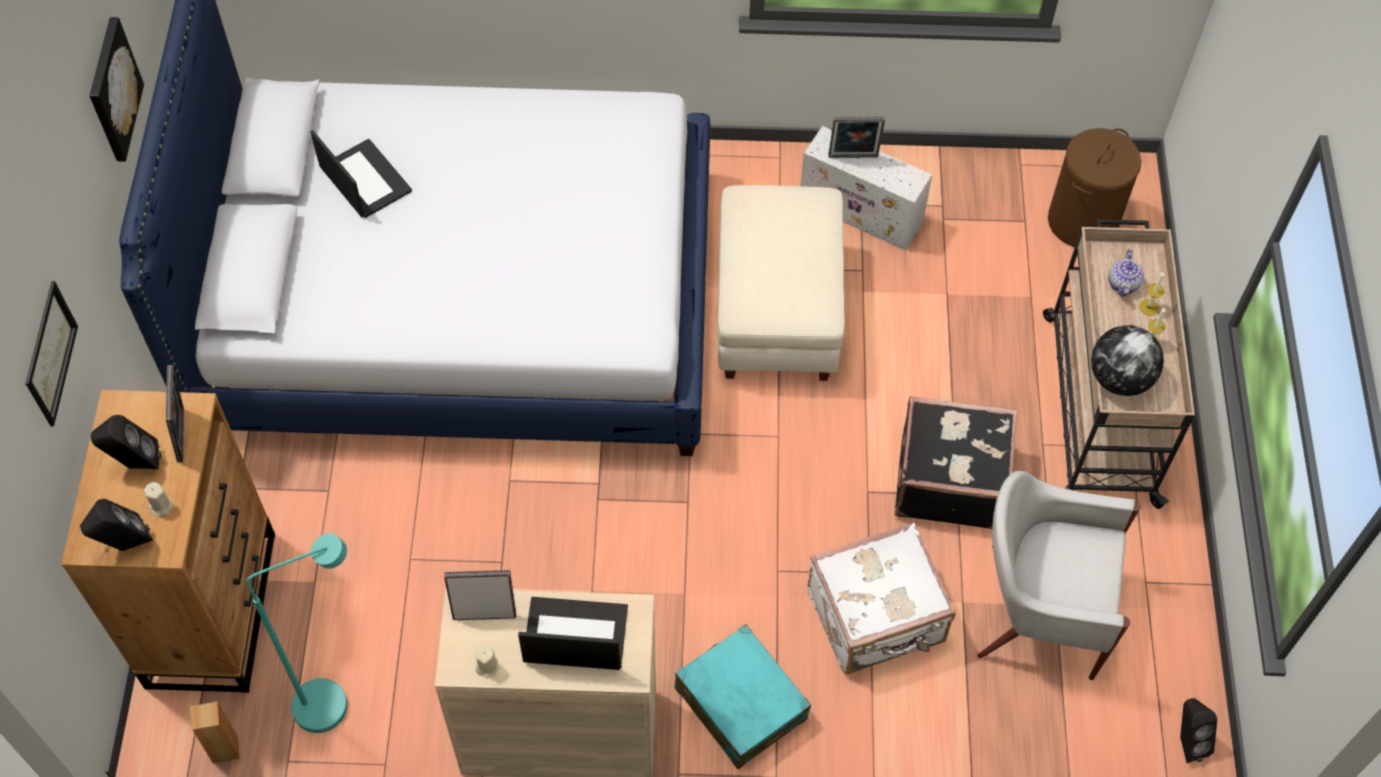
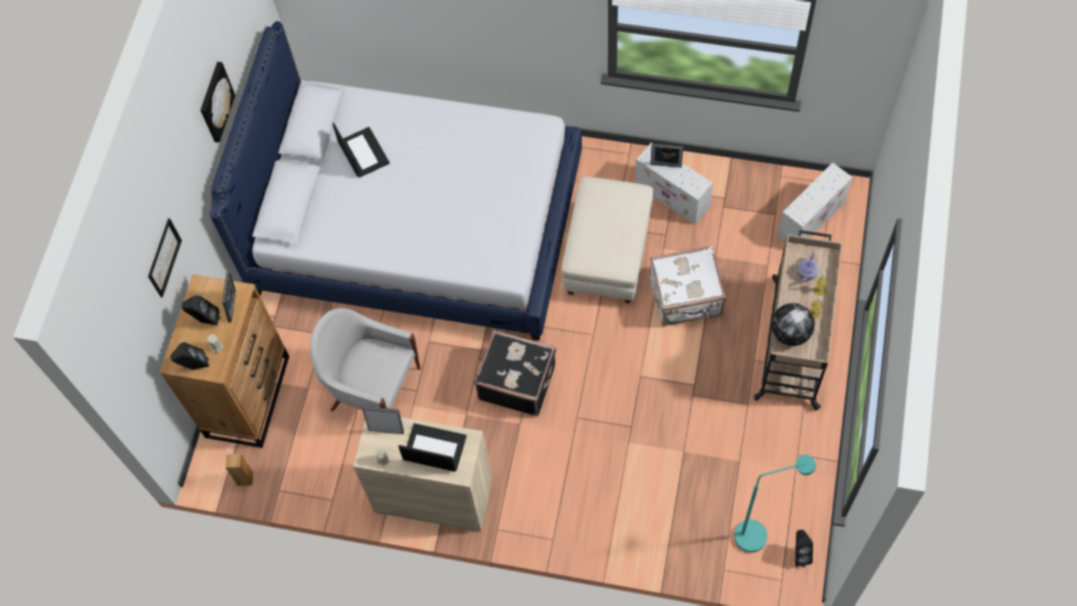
camera: 15 degrees right, 5 degrees up
(335, 699) = (309, 458): turquoise floor lamp -> turquoise floor lamp (759, 533)
(740, 703) = (540, 493): turquoise suitcase -> none
(877, 618) = (630, 454): white suitcase -> white suitcase (686, 298)
(948, 480) = (691, 375): black suitcase -> black suitcase (517, 381)
(1038, 610) = (728, 462): white armchair -> white armchair (373, 388)
(1082, 221) = (811, 218): brown laundry basket -> white storage box

